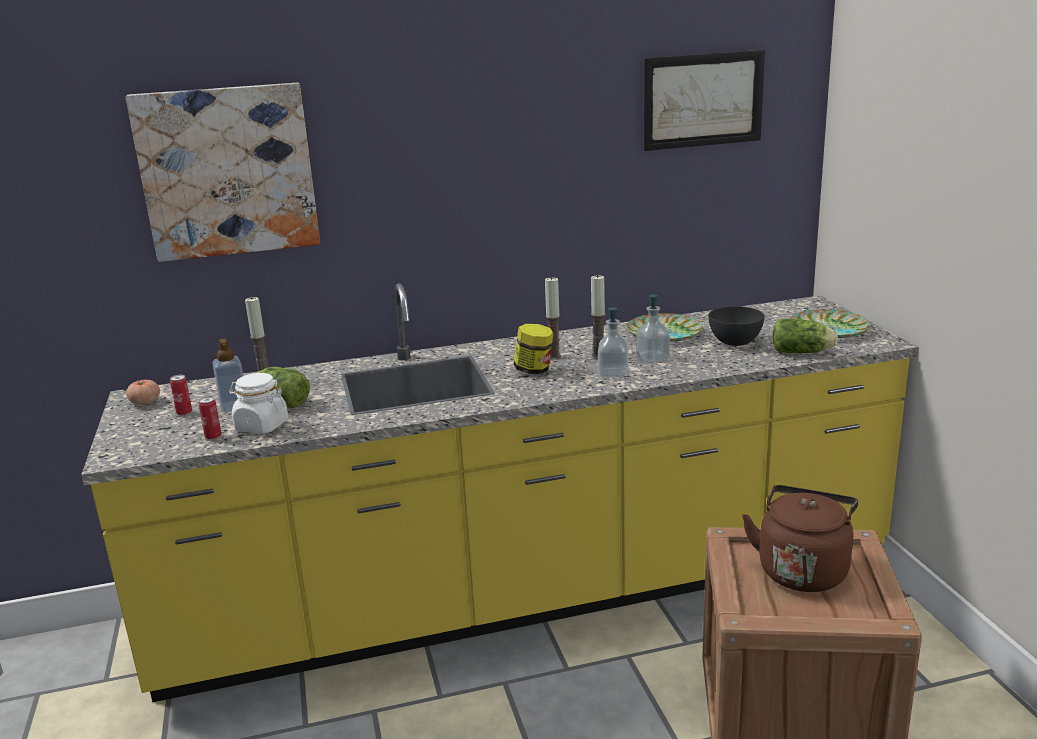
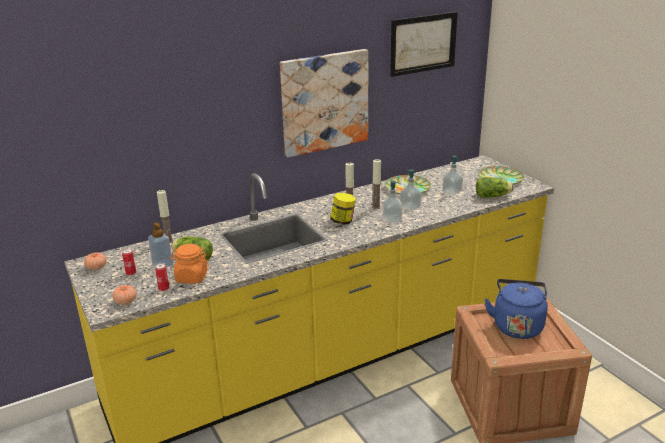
camera: 15 degrees left, 5 degrees up
(150, 448) = (126, 301): none -> tomato
(228, 171) = (140, 108): picture -> picture (324, 102)
(261, 426) = (191, 277): white jar -> orange jar
(735, 342) = (452, 192): grey bowl -> soap dispenser
(802, 569) = (517, 325): brown kettle -> blue kettle

